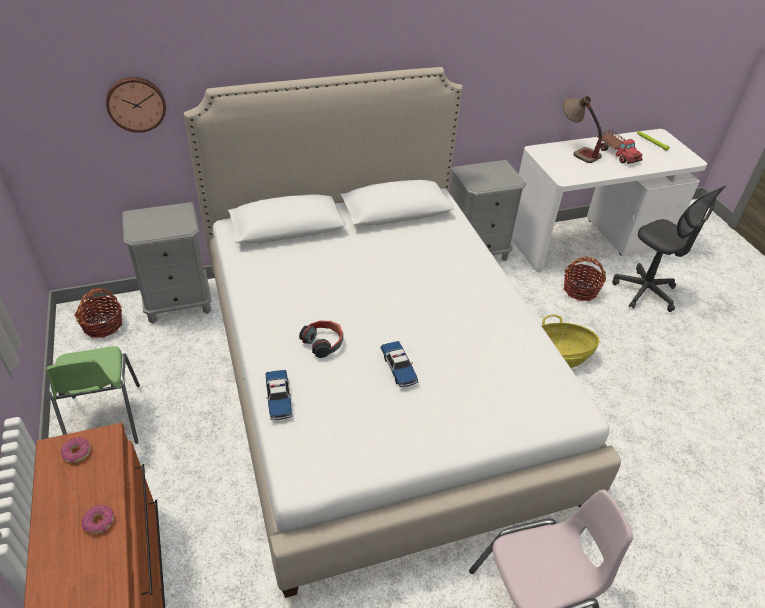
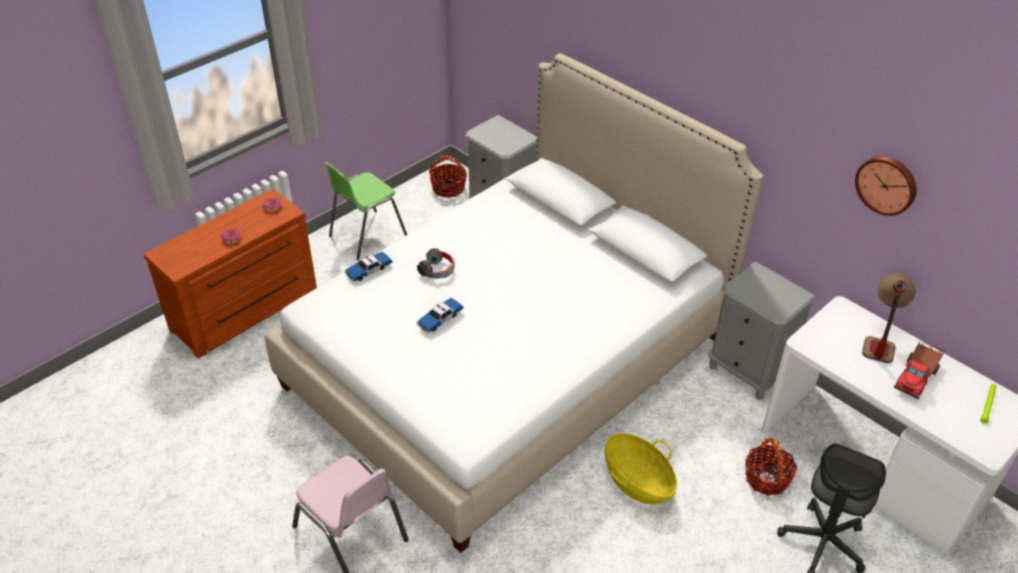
camera: 65 degrees right, 0 degrees up
(136, 103) = (524, 38): wall clock -> wall clock (887, 184)

